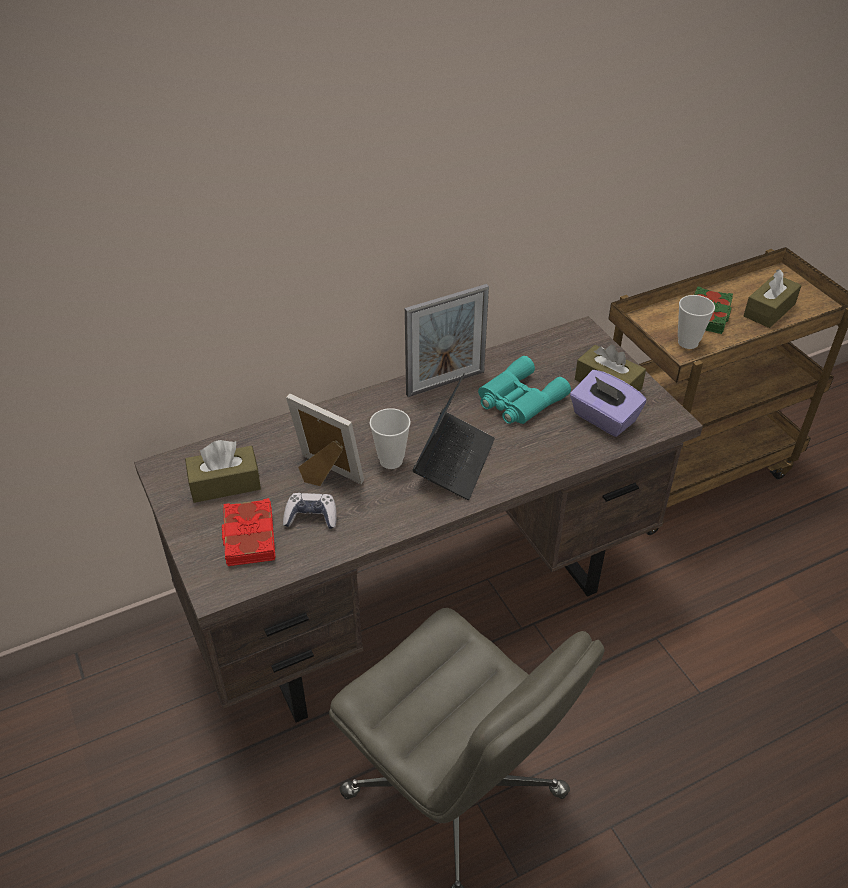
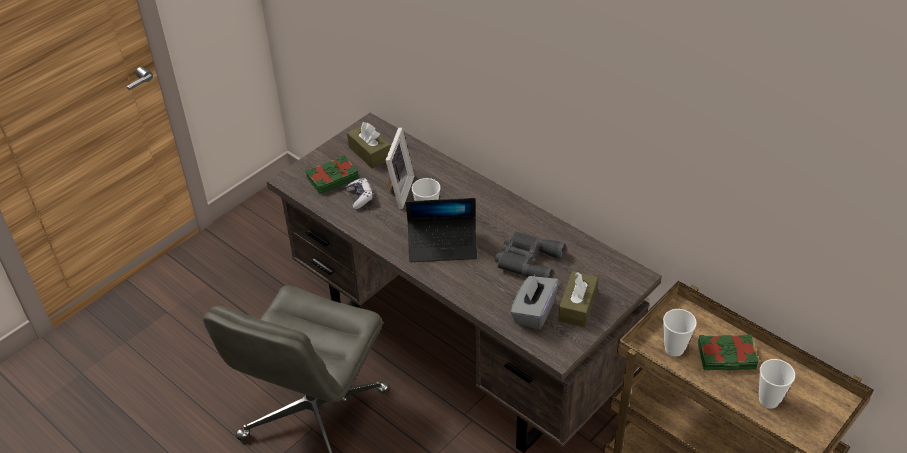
camera: 70 degrees right, 0 degrees up
(248, 537) = (332, 178): red book -> green book
(445, 383) = (522, 218): picture frame -> none
(518, 400) = (527, 260): turquoise binoculars -> grey binoculars
(603, 418) = (534, 312): purple tissue box -> grey tissue box
(769, 310) = (769, 400): brown tissue box -> cup

